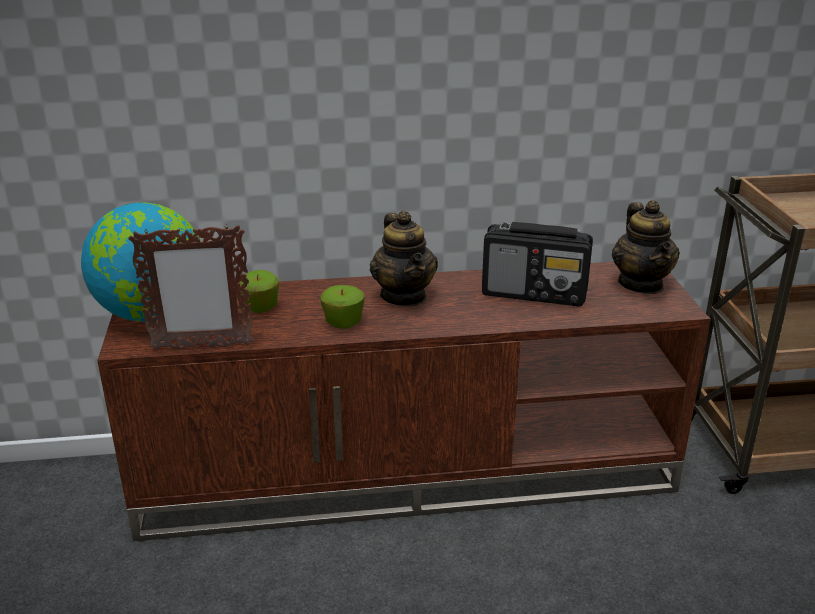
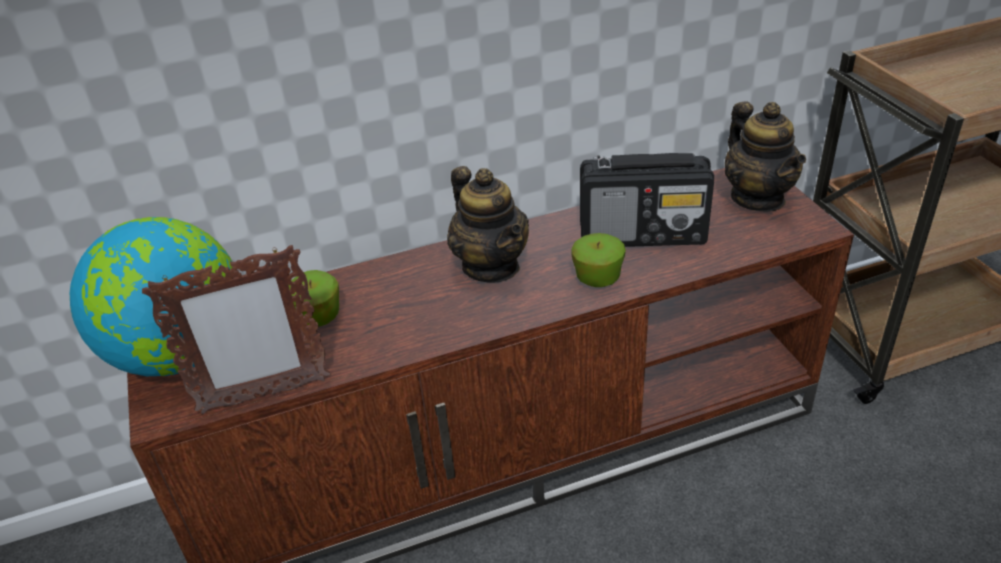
camera: 10 degrees left, 10 degrees up
(343, 322) = (431, 321): apple -> apple (597, 278)

